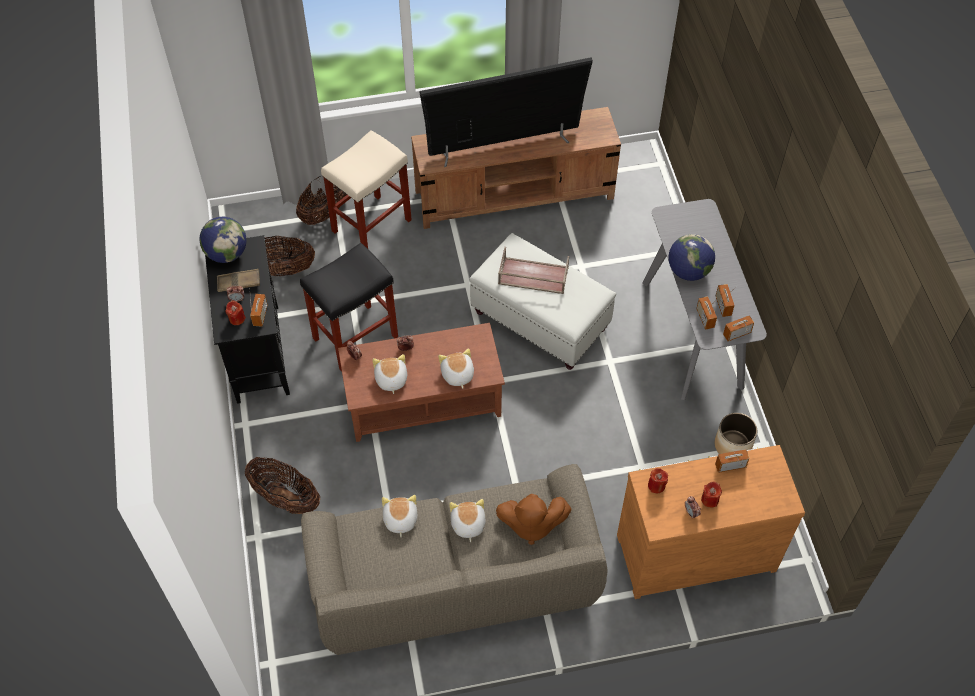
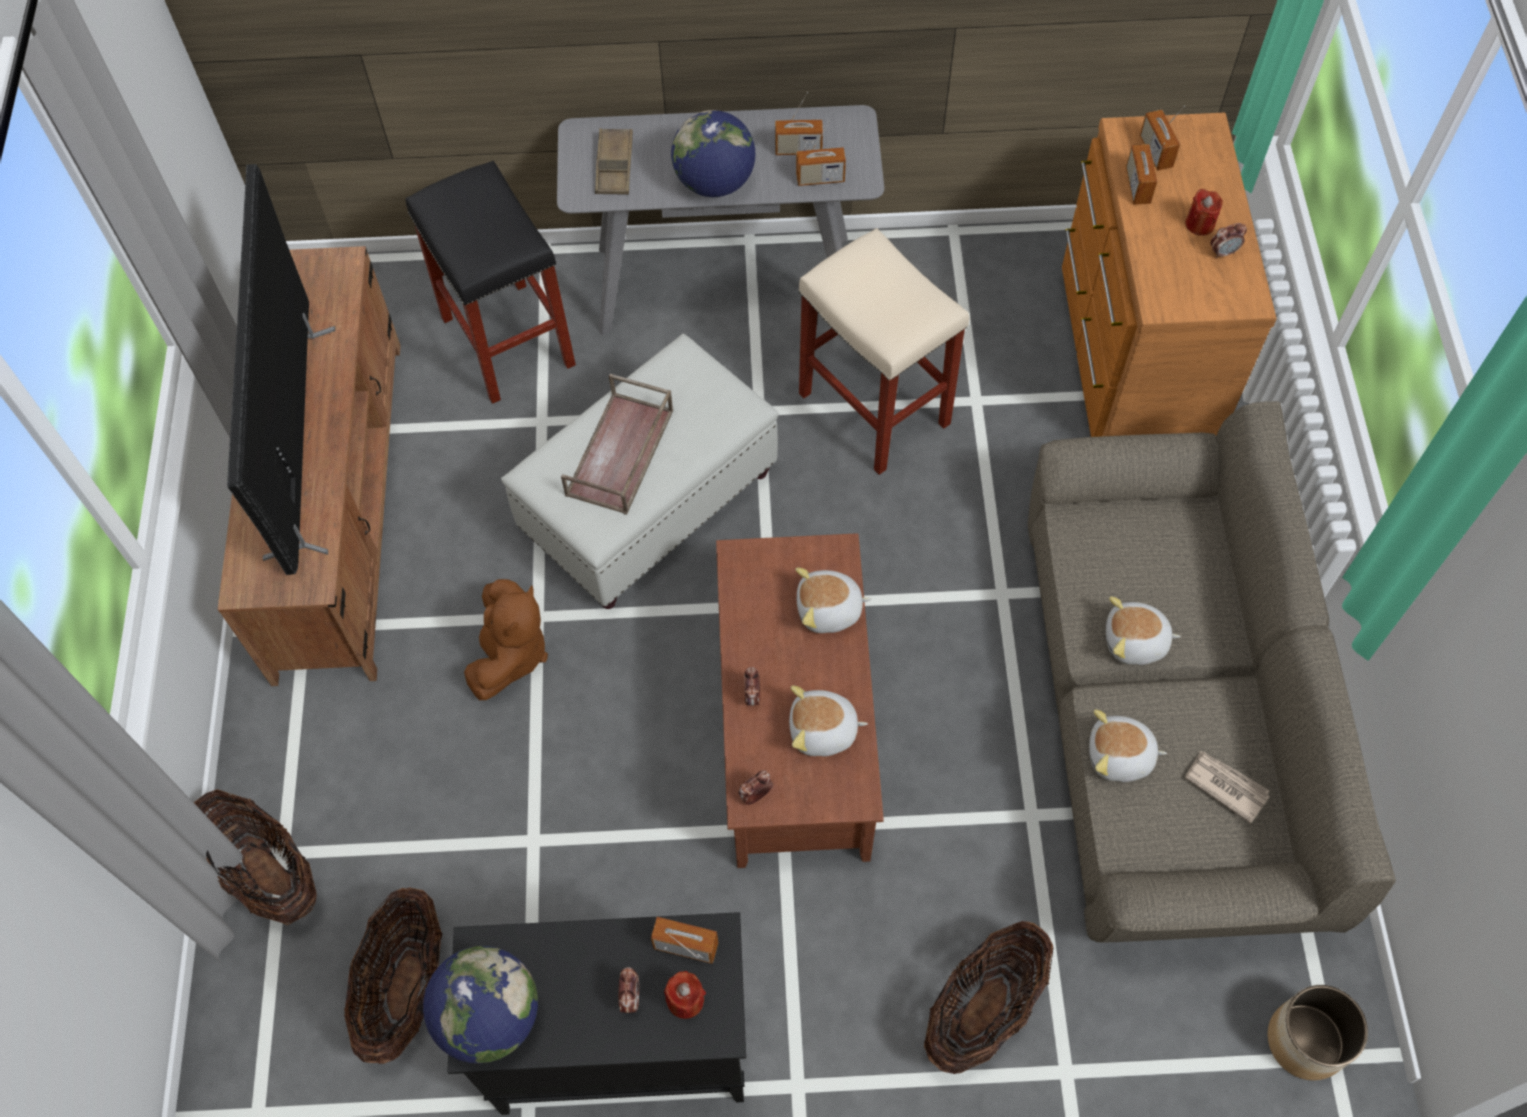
camera: 80 degrees left, 5 degrees up
(239, 282) = (582, 991): brown tray -> brown tray (614, 166)
(355, 338) = (623, 842): black stool -> black stool (509, 342)
(371, 226) = (340, 783): beige stool -> beige stool (876, 409)
(389, 571) = (1226, 786): none -> newspaper
(531, 524) = (1140, 542): brown plush toy -> brown plush toy (510, 654)
(656, 485) = (1170, 290): red candle -> none
(732, 445) = (950, 271): planter -> planter (1306, 1041)
(736, 333) = (859, 142): radio -> radio (1155, 152)

